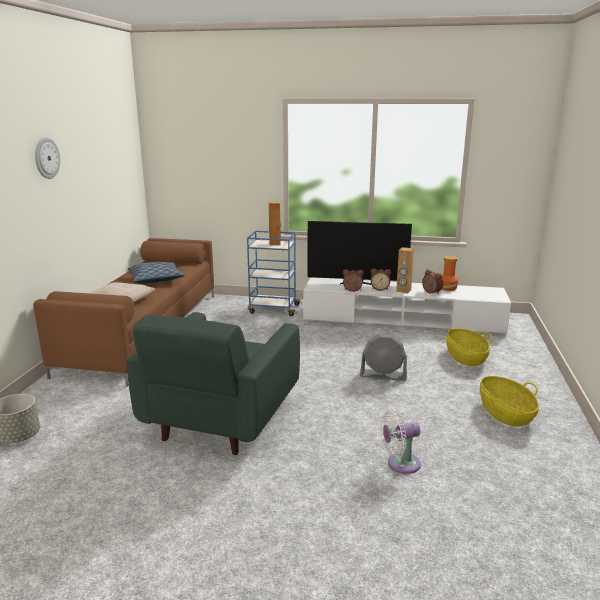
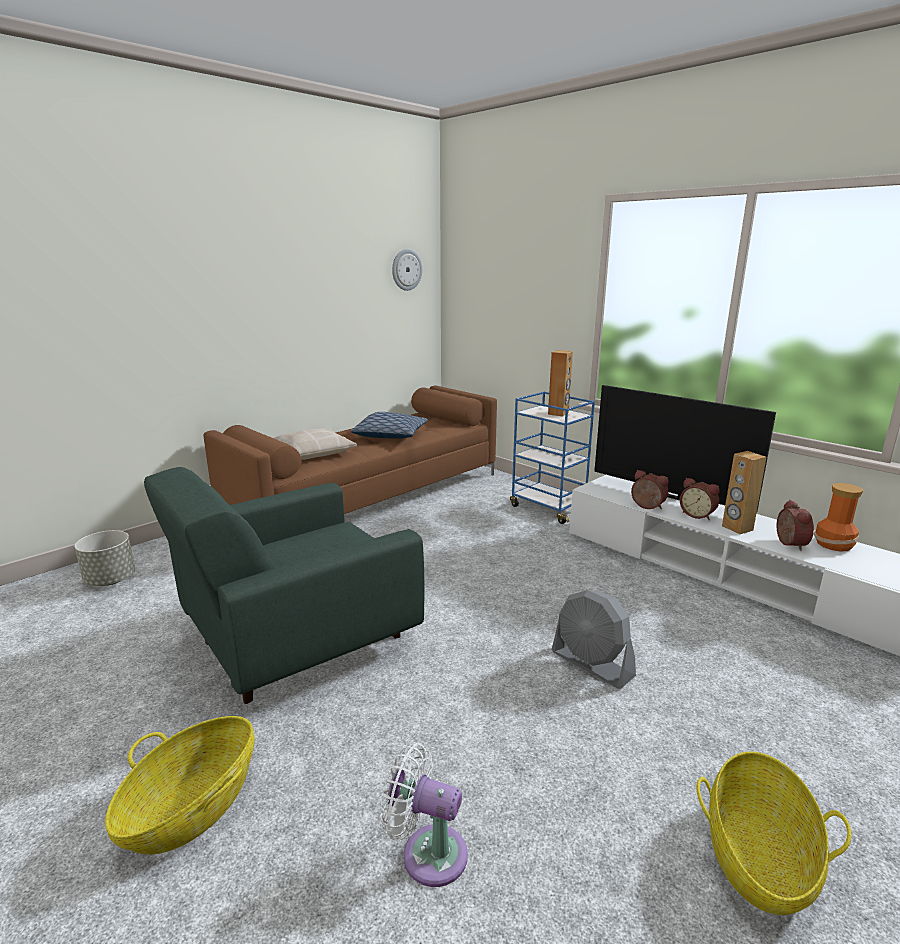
camera: 35 degrees right, 0 degrees up
(46, 158) = (255, 266): wall clock -> wall clock (406, 269)
(465, 358) = (789, 689): basket -> basket (192, 807)

